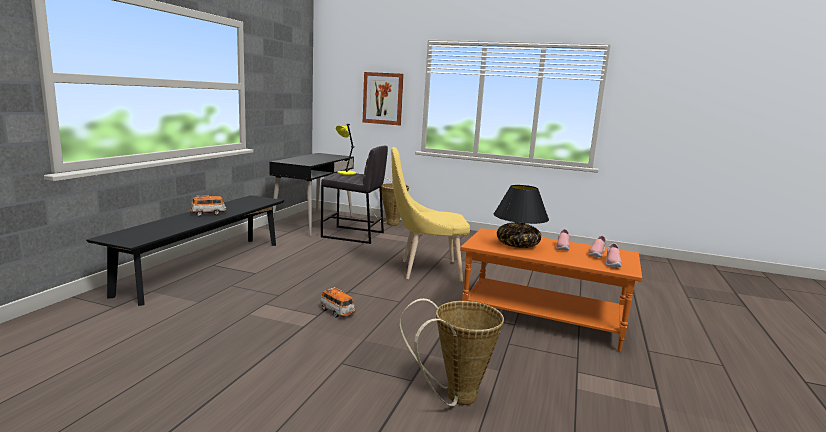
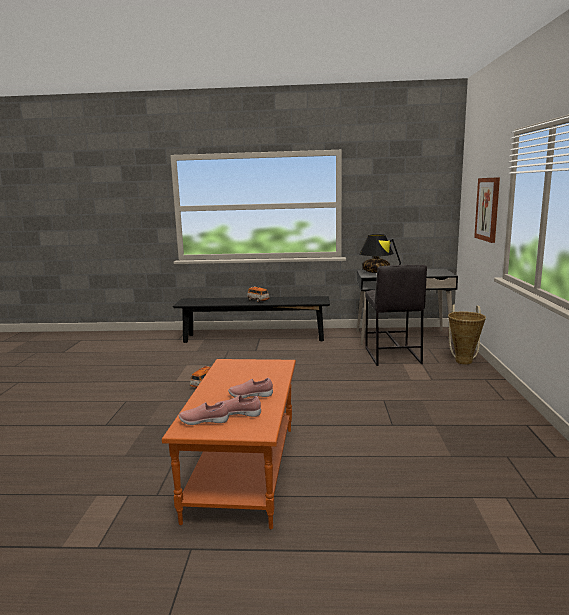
camera: 75 degrees right, 0 degrees up
(425, 271) = (327, 398): yellow chair -> none
(454, 397) = (82, 442): basket -> none
(517, 244) = (241, 377): black table lamp -> black table lamp (376, 272)

